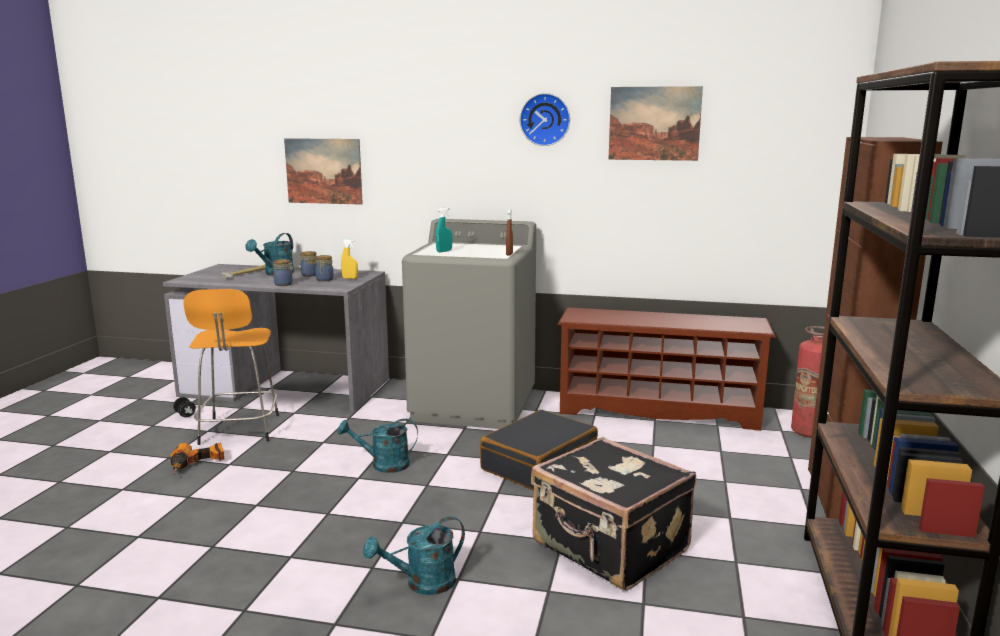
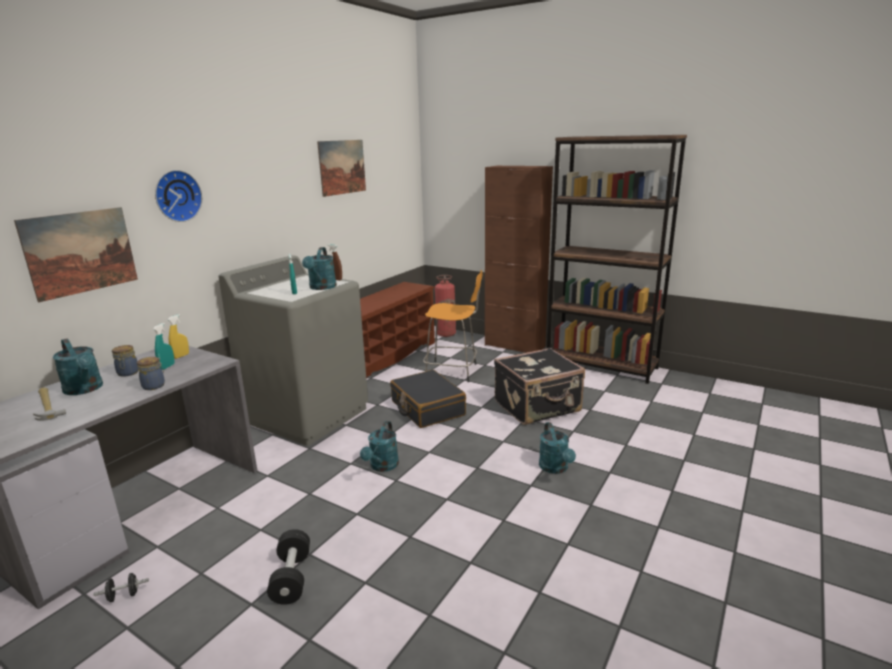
camera: 70 degrees left, 5 degrees up
(198, 464) = (291, 578): power drill -> black dumbbell
(239, 431) = (227, 547): orange stool -> orange stool (453, 371)
(324, 280) = (167, 367): jar -> turquoise spray bottle
(470, 254) = (321, 287): none -> turquoise watering can
(545, 119) = (281, 170): wall clock -> wall clock (176, 196)

